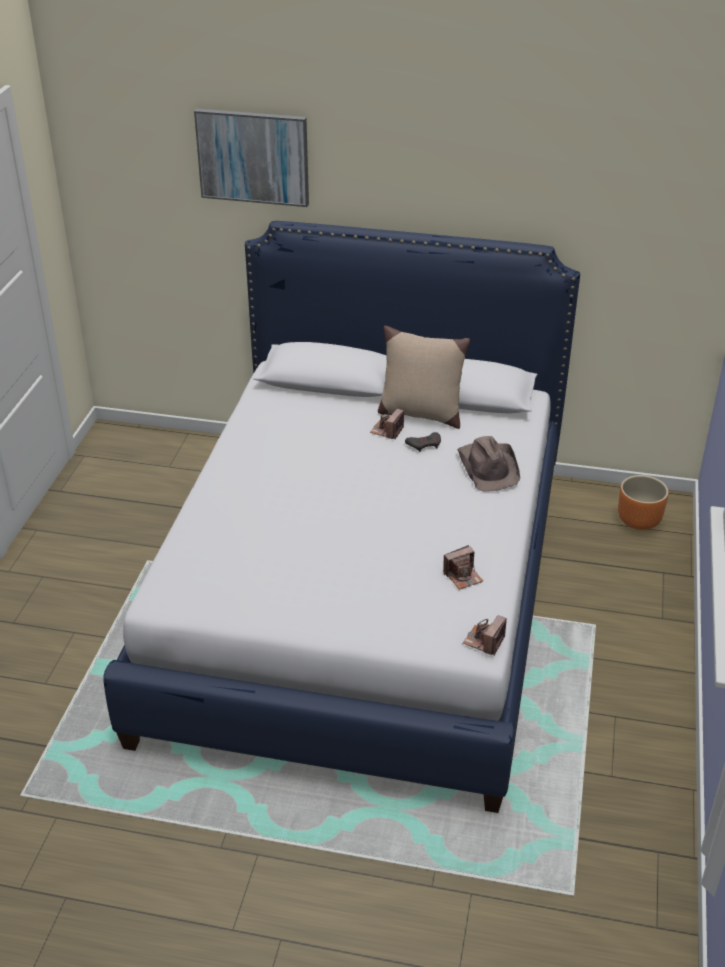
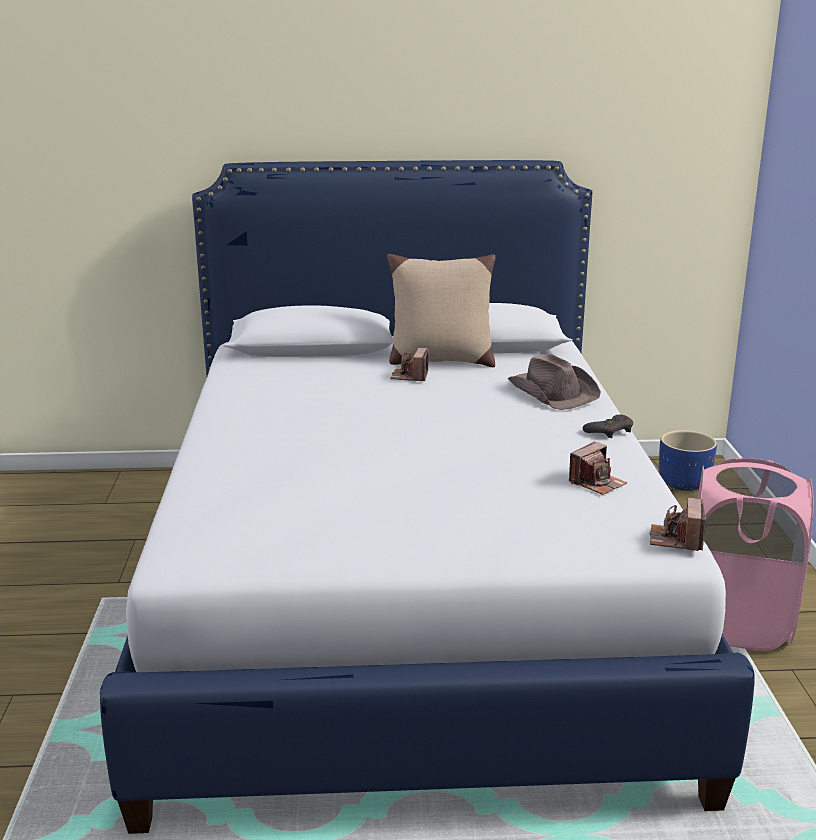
camera: 15 degrees left, 15 degrees down
(253, 157) = (197, 88): picture -> none
(424, 444) = (462, 382): grey game controller -> grey game controller (610, 431)
(598, 668) = (736, 623): none -> pink laundry basket
(638, 521) = (683, 484): orange planter -> blue planter

